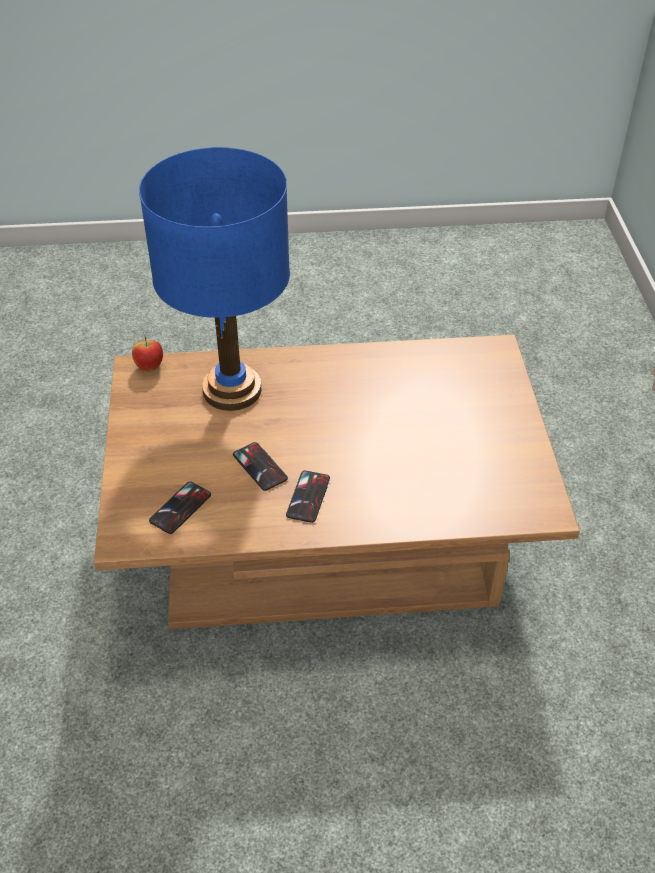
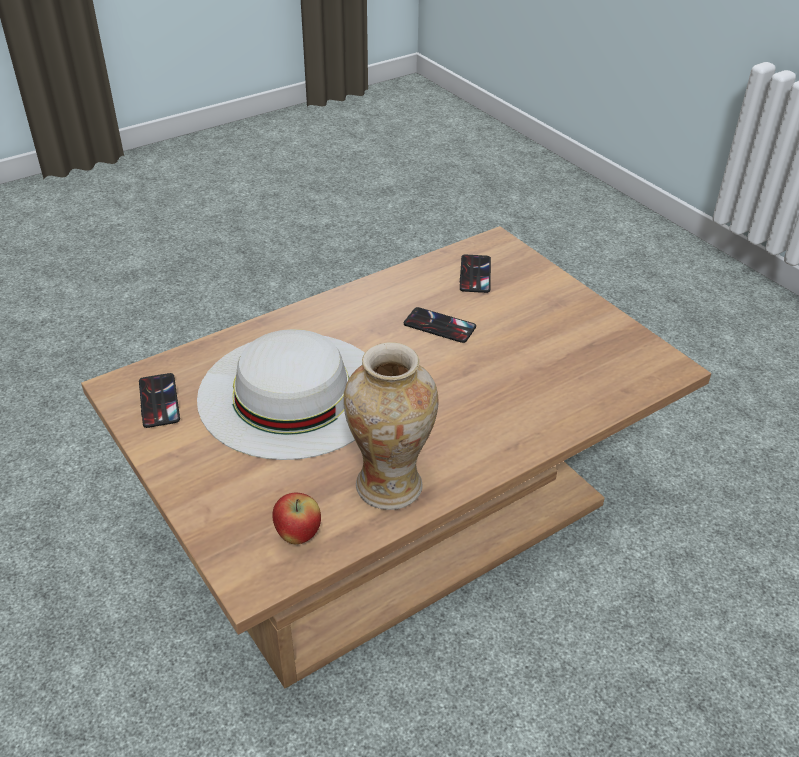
camera: 150 degrees right, 5 degrees down
(149, 367) = (657, 374): apple -> apple (298, 535)
(232, 390) = (543, 383): blue table lamp -> none
(308, 497) = (371, 318): phone -> phone (159, 401)
(389, 366) = (390, 486): none -> vase
(414, 453) = (292, 393): none -> white hat

